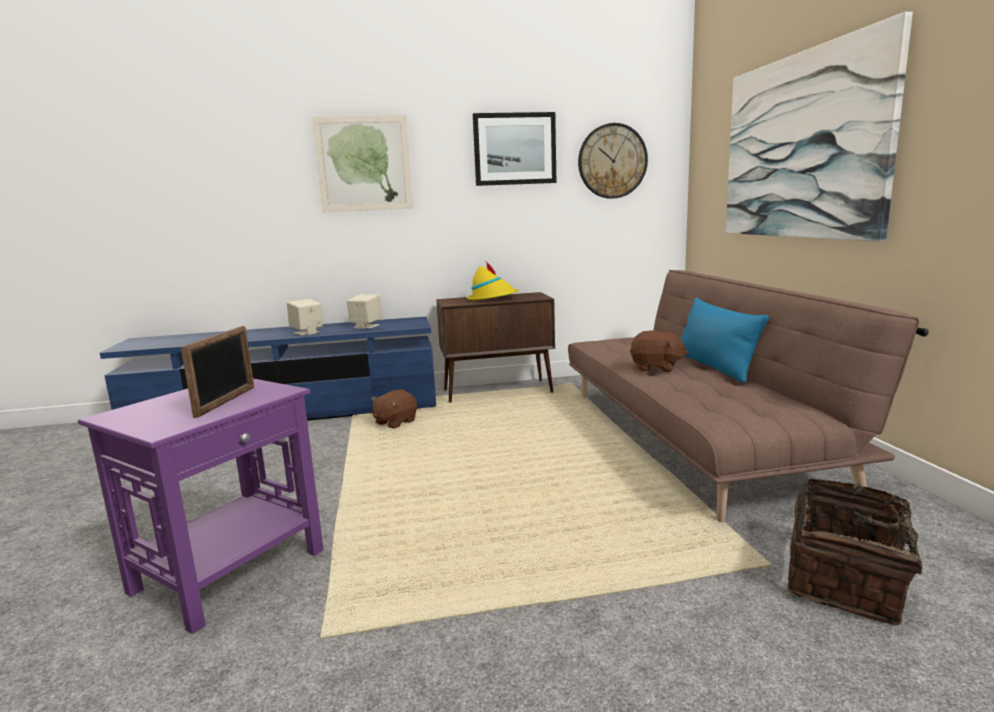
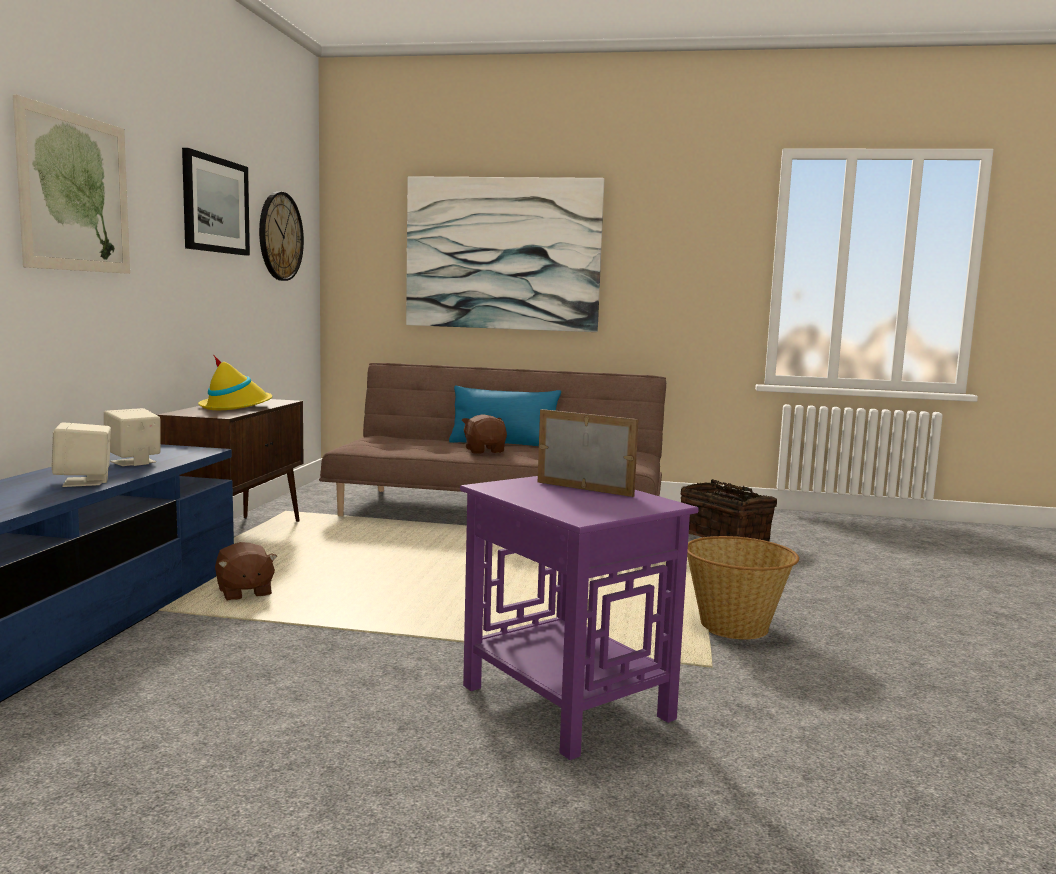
camera: 70 degrees left, 5 degrees down
(458, 639) = (735, 626): none -> basket
(656, 368) = (485, 451): brown plush toy -> brown plush toy turned 60 degrees counterclockwise

